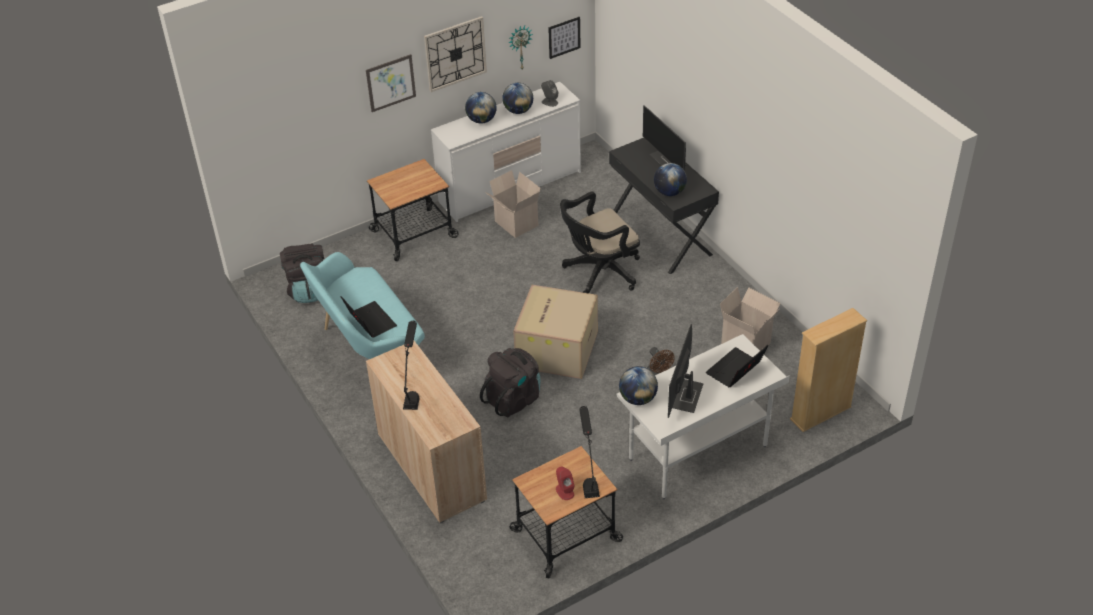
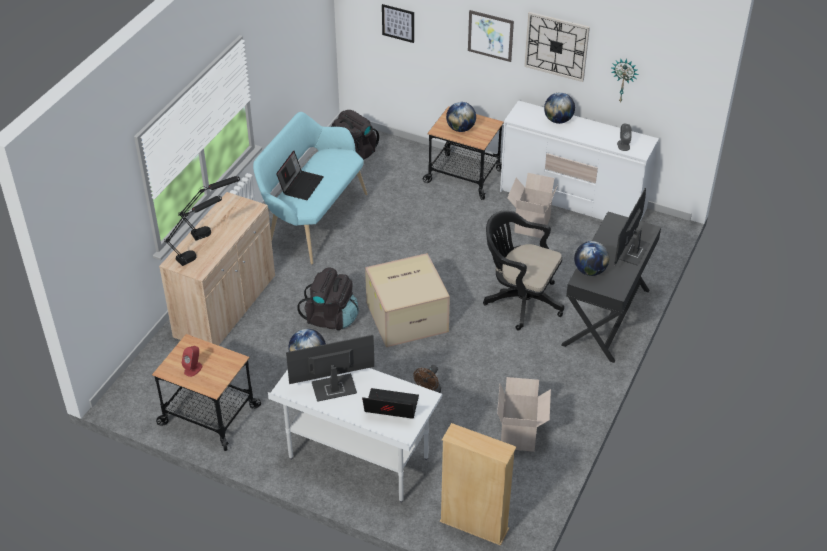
camera: 55 degrees right, 0 degrees up
(518, 111) = (592, 134): globe -> globe (460, 129)
(564, 37) = (674, 98): picture -> picture (398, 23)
(588, 477) = (218, 376): black table lamp -> black table lamp (198, 252)

